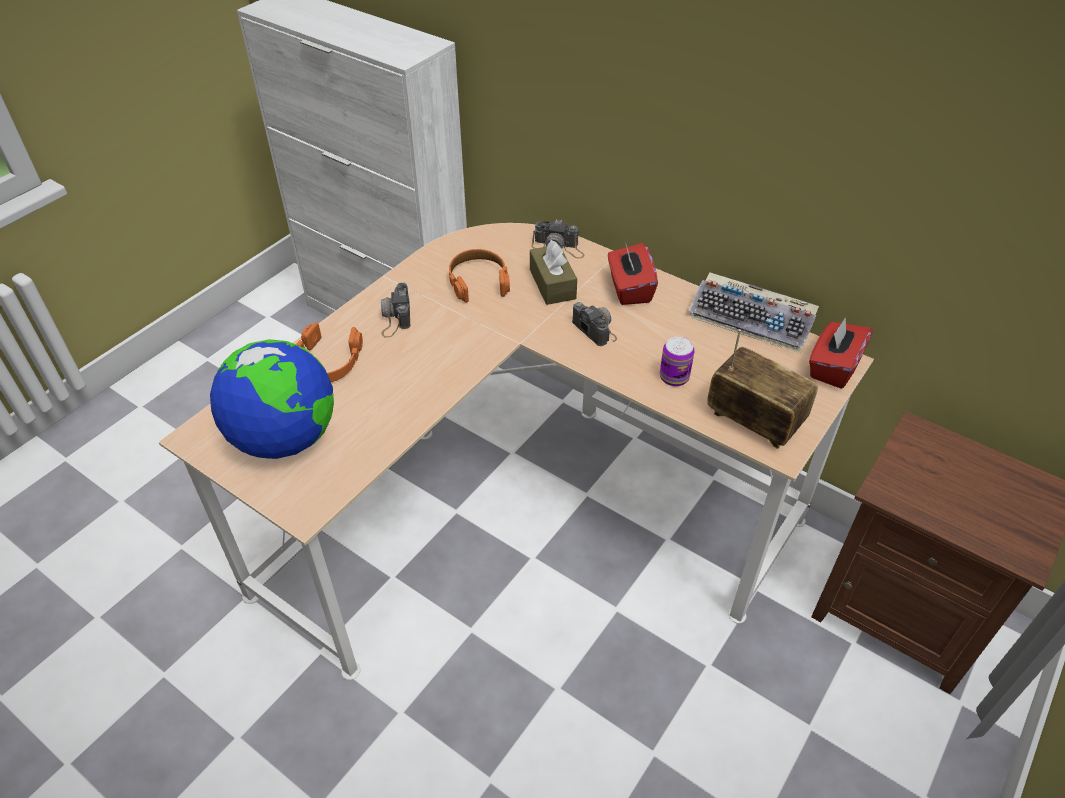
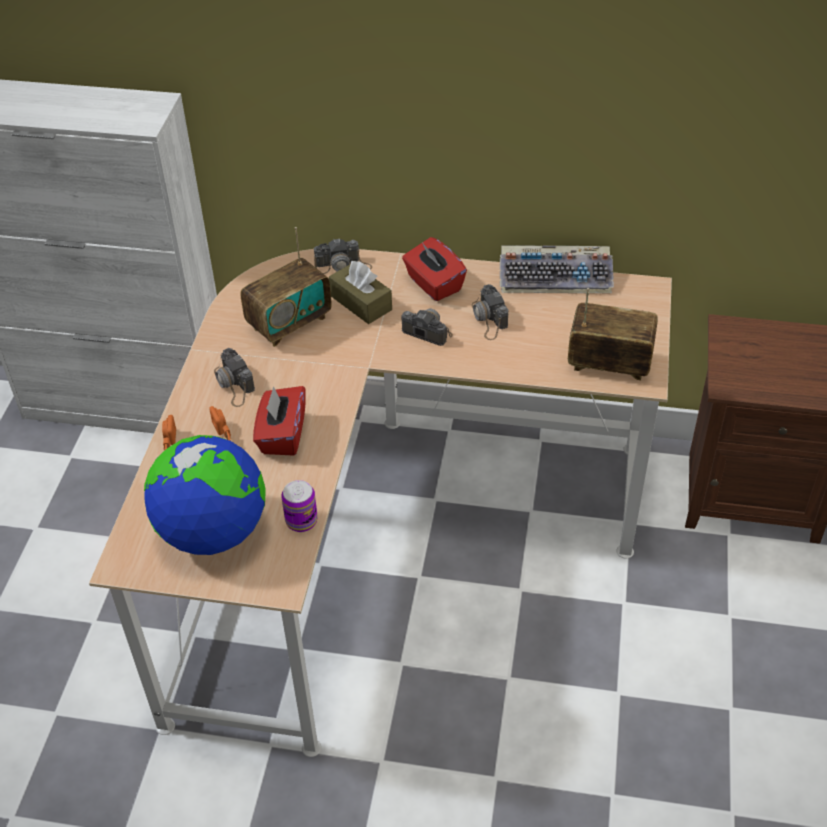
camera: 25 degrees left, 0 degrees up
(478, 281) = (289, 323): orange headphones -> radio
(660, 337) = (489, 319): none -> camera
(674, 377) = (522, 350): can -> can (301, 521)
(833, 367) = (644, 296): red tissue box -> red tissue box (282, 435)

